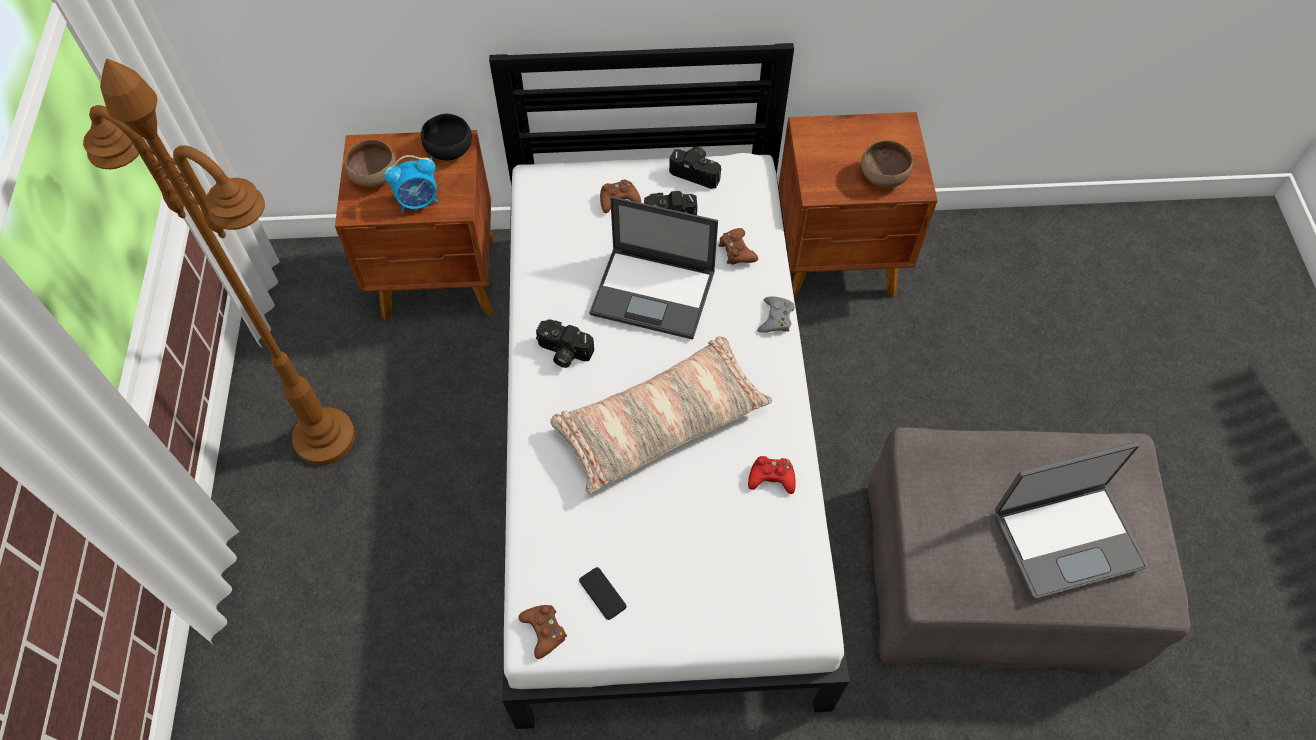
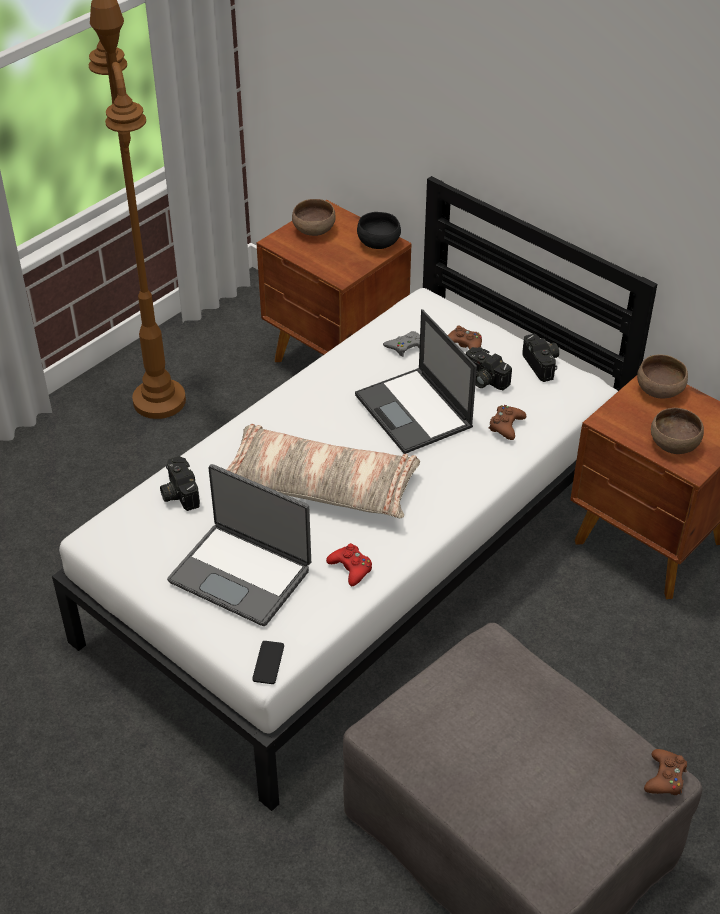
camera: 45 degrees right, 15 degrees down
(419, 201) = (322, 259): alarm clock -> none
(544, 631) = (104, 537): brown game controller -> brown game controller (665, 778)
(563, 352) = (311, 405): camera -> camera (178, 493)
(602, 593) = (162, 546): phone -> phone (268, 663)
(776, 318) = (481, 484): grey game controller -> grey game controller (404, 346)
(823, 135) = (660, 391): none -> brown bowl
(1066, 538) = (523, 776): laptop -> laptop (242, 574)

